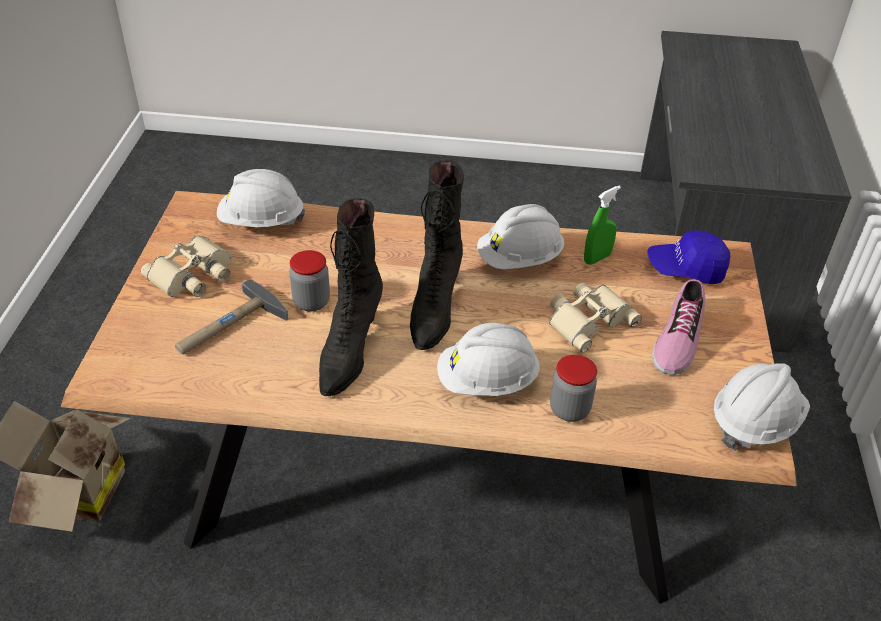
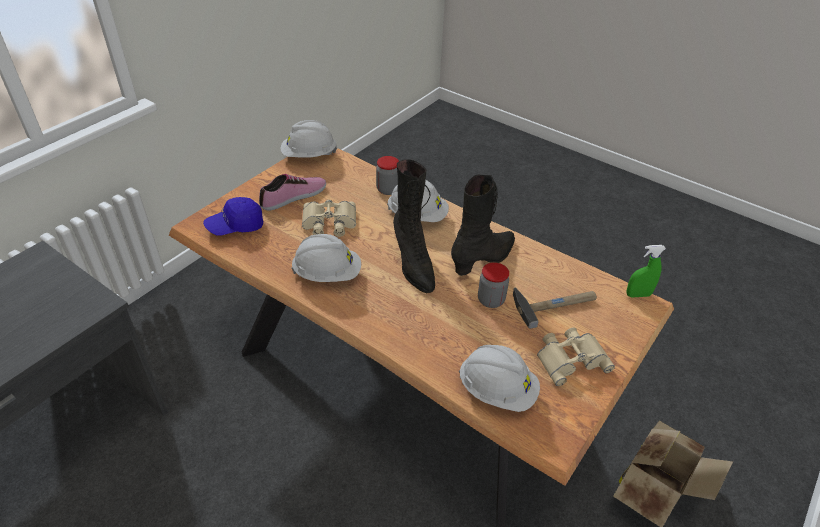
camera: 150 degrees left, 0 degrees up
(434, 309) = (413, 264): black boot -> black boot turned 120 degrees clockwise
(597, 258) = (278, 254): green spray bottle -> green spray bottle (638, 295)
(686, 269) = (235, 226): blue cap -> blue cap turned 120 degrees clockwise

